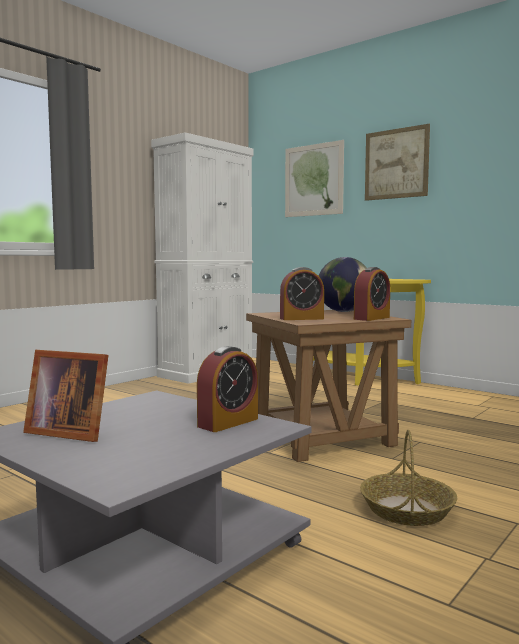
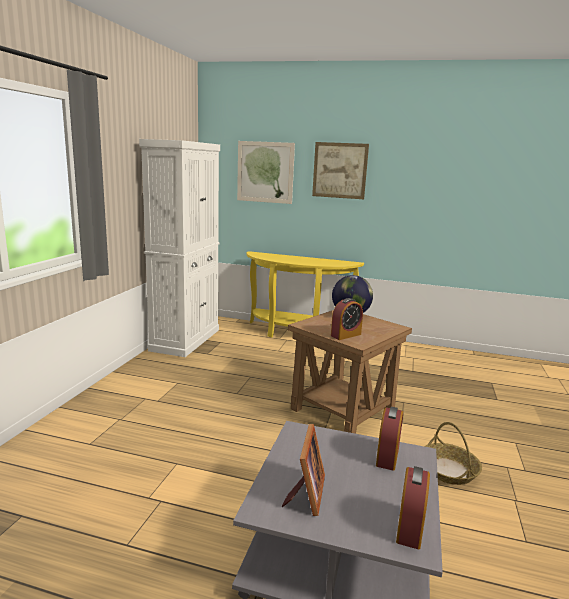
camera: 25 degrees left, 10 degrees up
(68, 432) = (305, 494): picture frame -> picture frame turned 75 degrees counterclockwise
(371, 318) = (387, 329): alarm clock -> alarm clock (410, 527)

